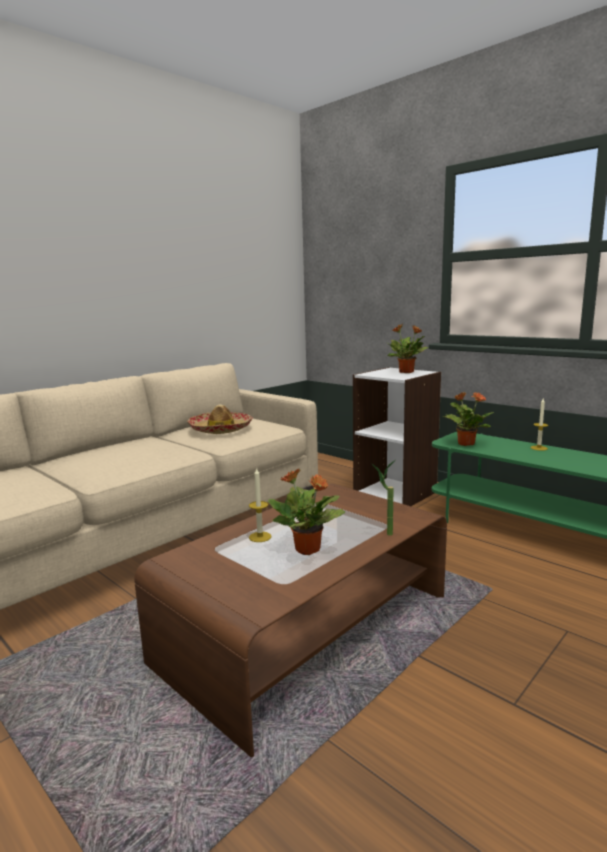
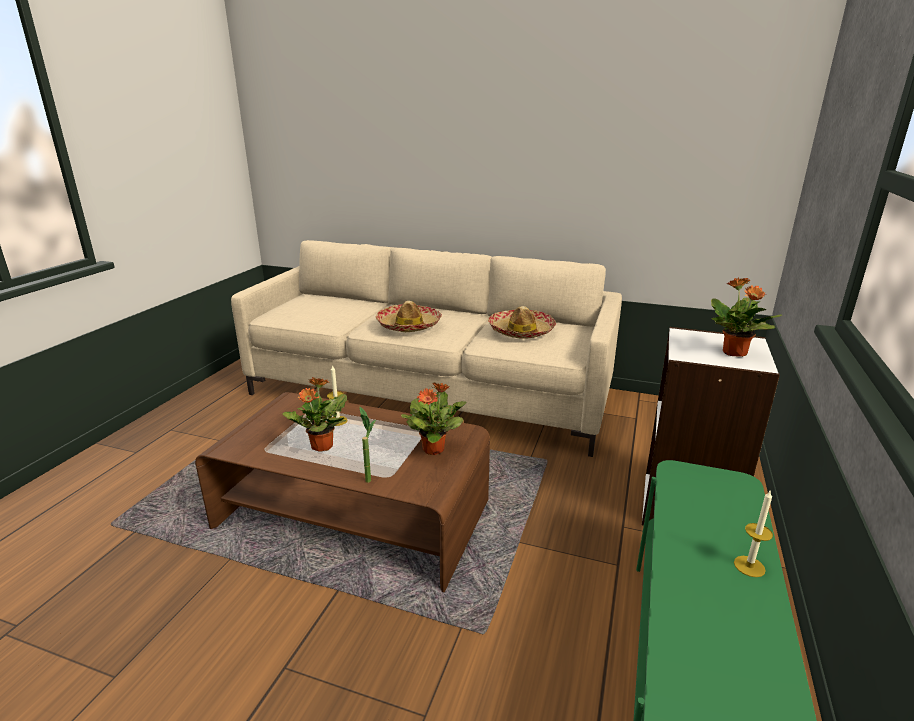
camera: 65 degrees right, 10 degrees up
(131, 459) = (409, 325): none -> hat
(465, 443) = (689, 489): potted plant -> potted plant (434, 449)

